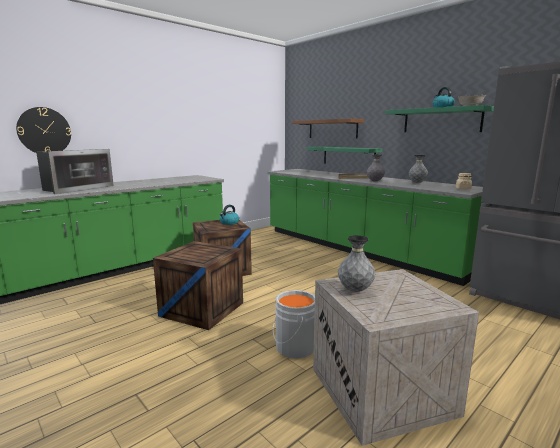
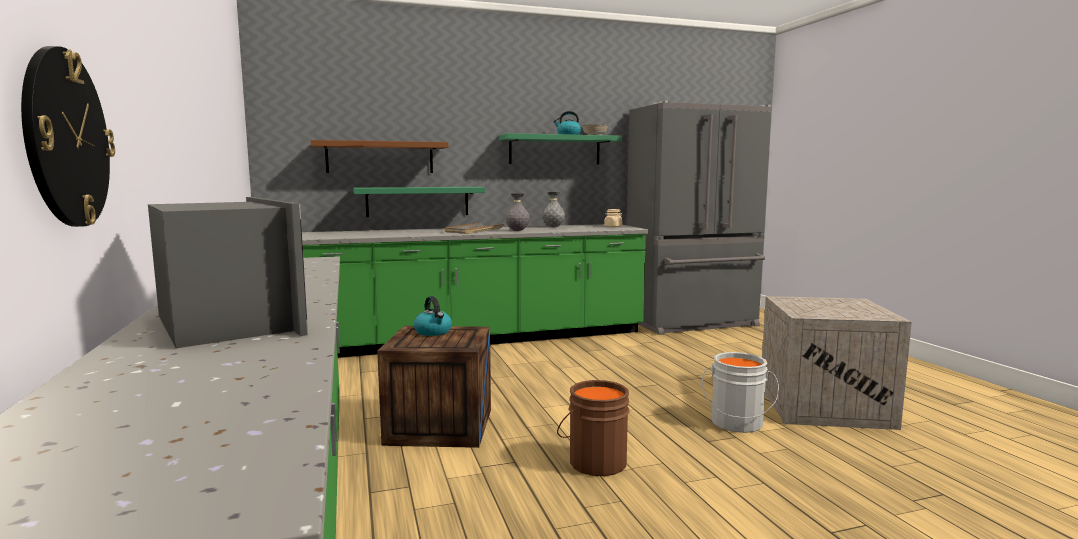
camera: 65 degrees left, 5 degrees down
(202, 309) = (595, 461): crate -> brown bucket
(355, 290) = (822, 312): grey vase -> none

